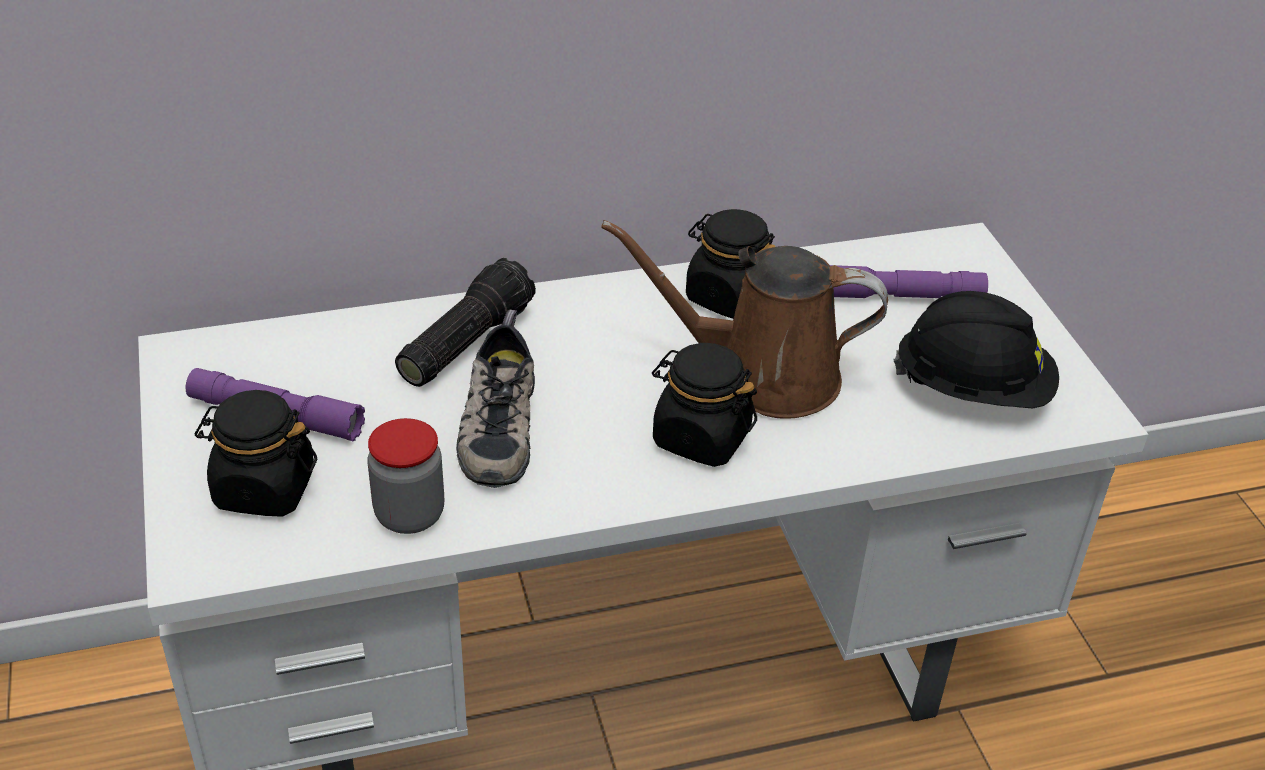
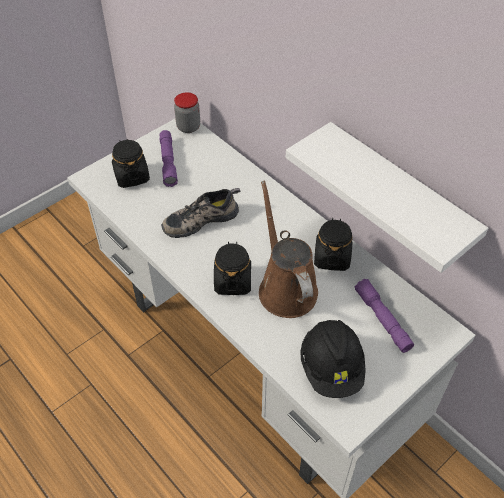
camera: 65 degrees right, 10 degrees up
(409, 515) = (140, 217): jar -> jar (188, 127)
(464, 341) = (241, 190): flashlight -> none
(778, 96) = (397, 197): none -> white shelf

